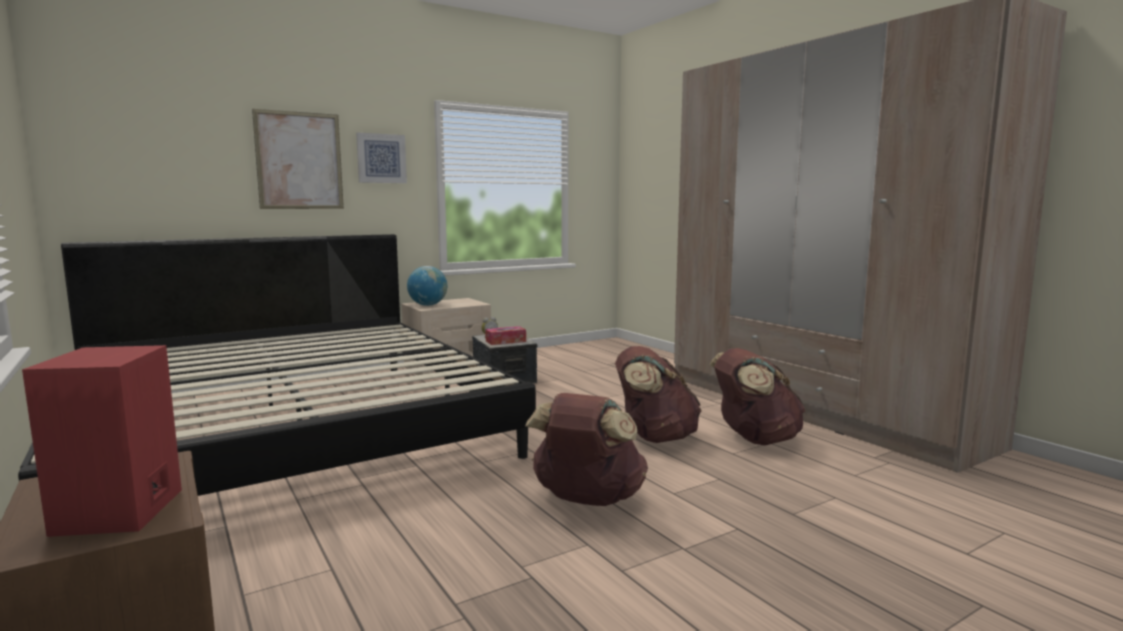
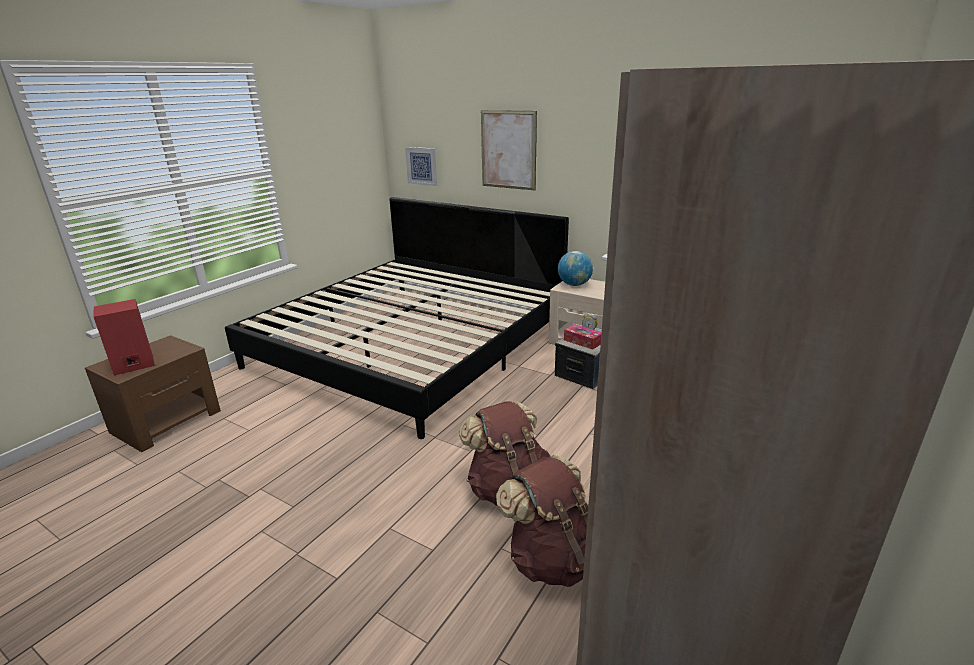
camera: 65 degrees right, 15 degrees up
(381, 158) = (568, 148): picture -> picture (422, 166)
(587, 500) = (359, 487): brown backpack -> none

